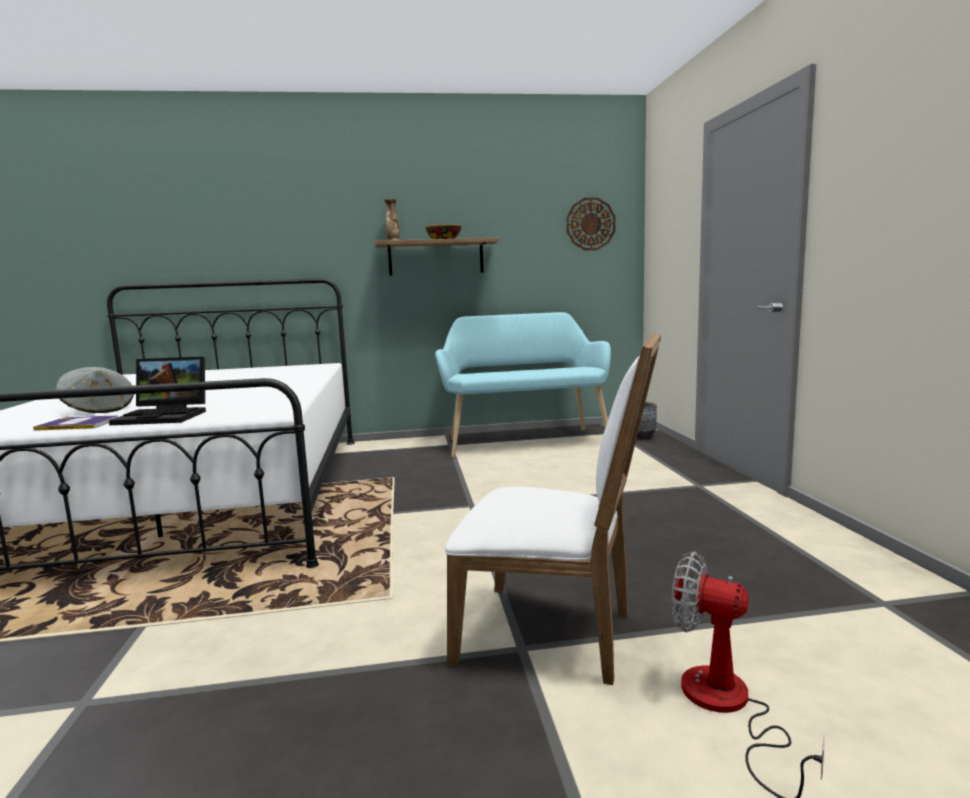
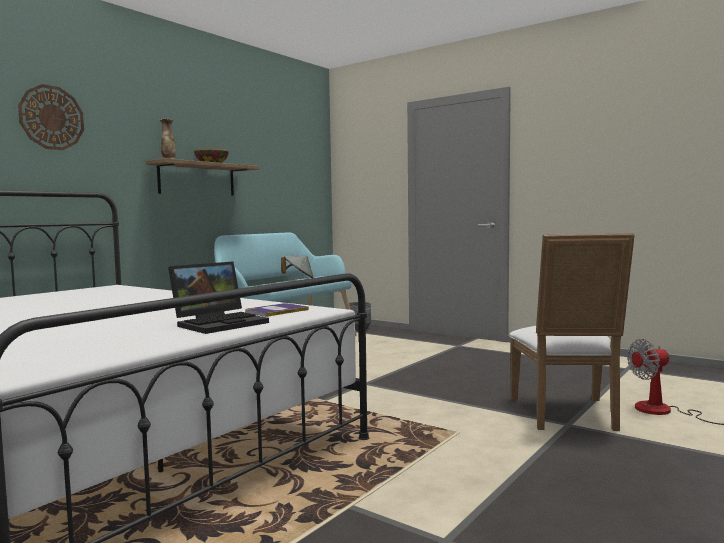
camera: 45 degrees left, 5 degrees down
(78, 424) = (161, 339): book -> book (276, 311)
(99, 410) = (93, 332): grey hat -> grey hat (298, 278)
(556, 635) = (567, 415): white chair -> white chair turned 120 degrees clockwise
(590, 224) = (302, 161): wall clock -> wall clock (51, 117)

